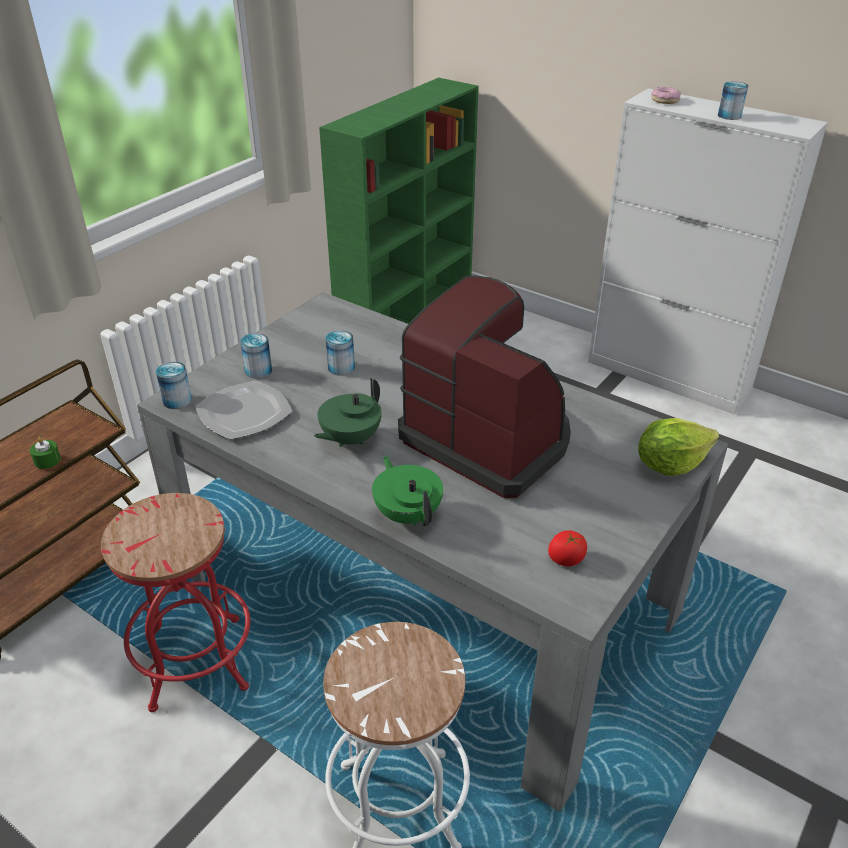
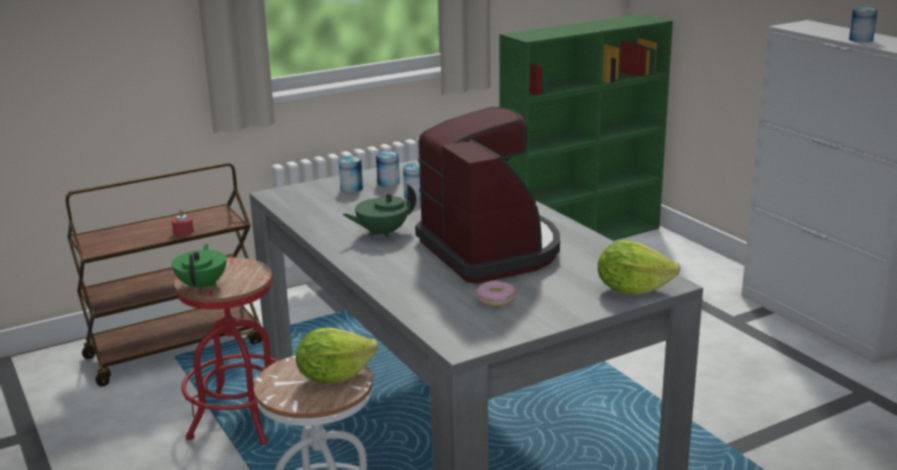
camera: 25 degrees right, 15 degrees down
(47, 460) = (183, 231): green candle -> red candle
(177, 400) = (278, 194): can -> can (388, 183)
(244, 413) = (318, 208): plate -> none
(408, 514) = (383, 277): green teapot -> green teapot (202, 285)
(413, 662) = (334, 376): none -> lettuce
(566, 559) = (480, 321): tomato -> none
(665, 100) = (811, 27): donut -> donut (496, 299)

